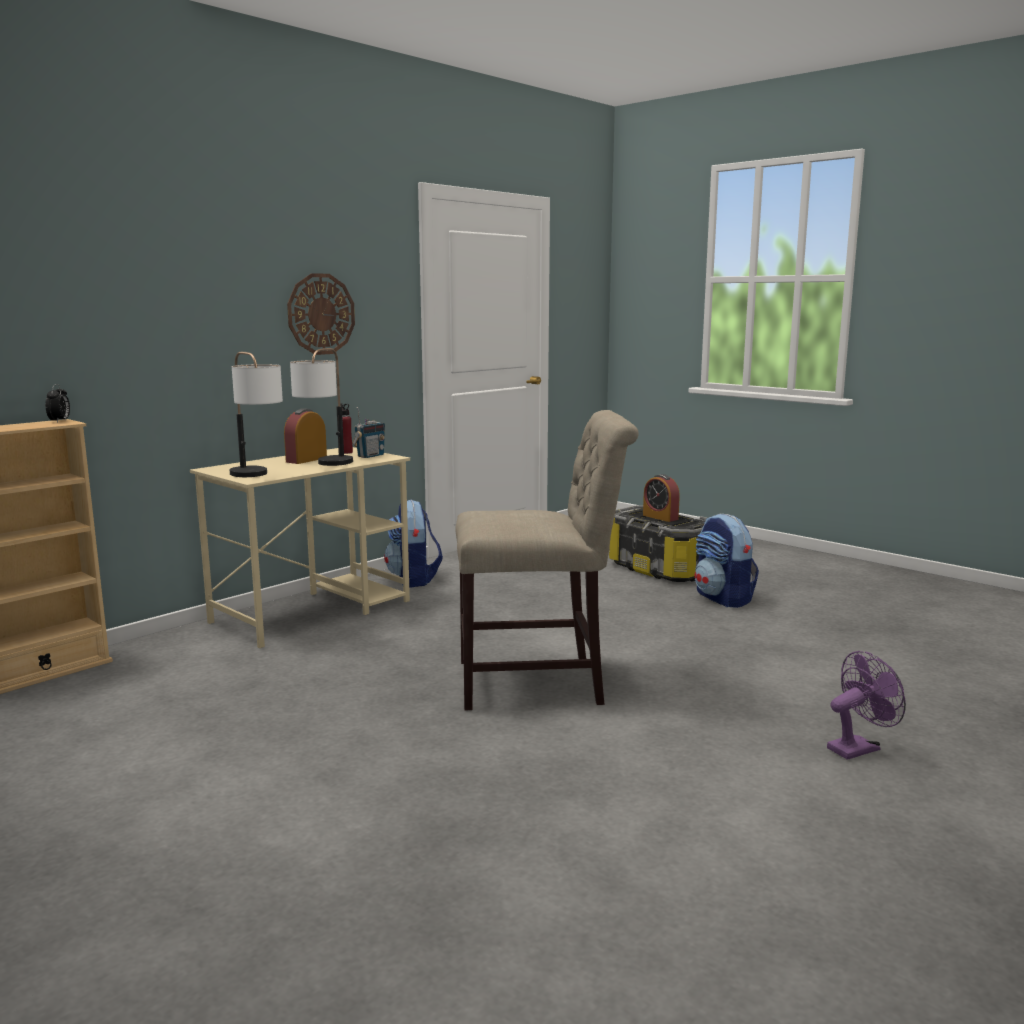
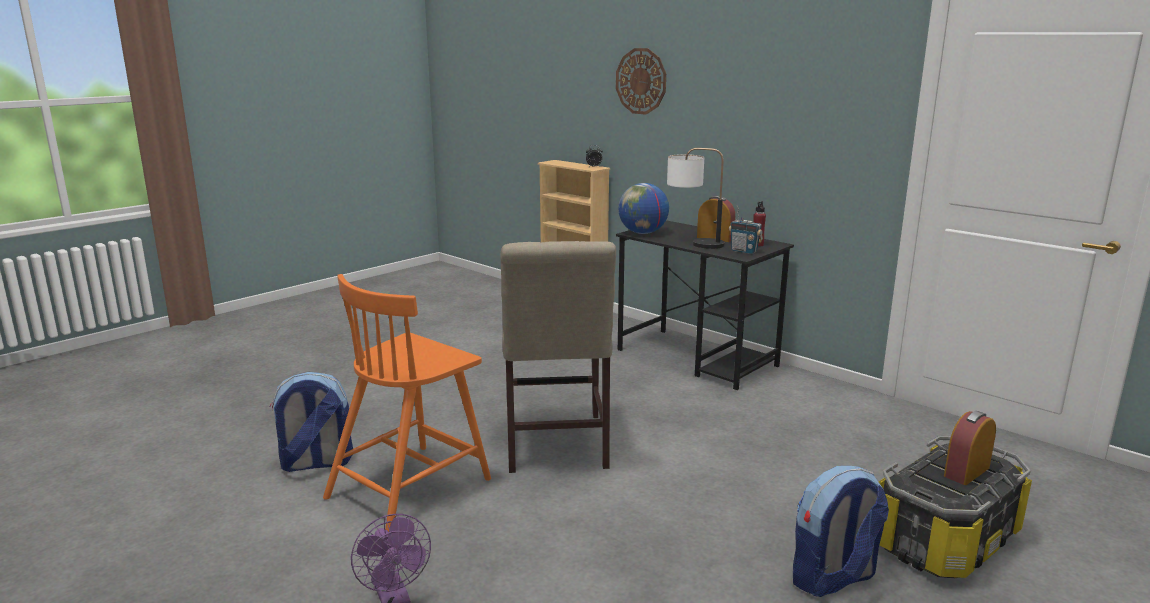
camera: 90 degrees right, 5 degrees up
(257, 476) = (643, 233): table lamp -> globe
(313, 611) = (697, 358): beige desk -> black desk
(321, 314) = (790, 119): wall clock -> wall clock (641, 81)
(414, 579) = (801, 389): backpack -> backpack (315, 463)
(651, 760) = (411, 487): none -> orange chair

